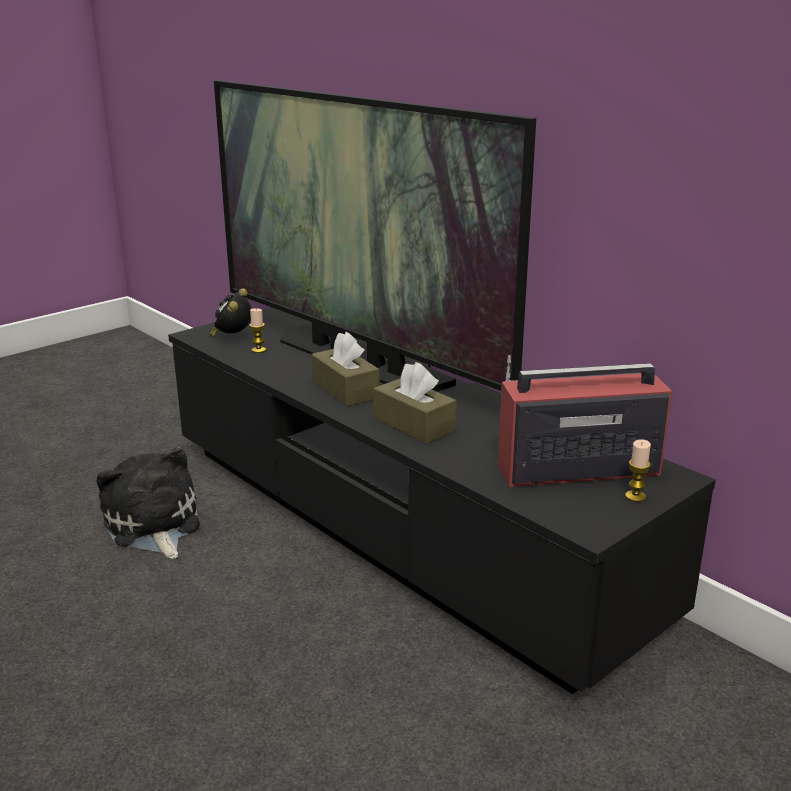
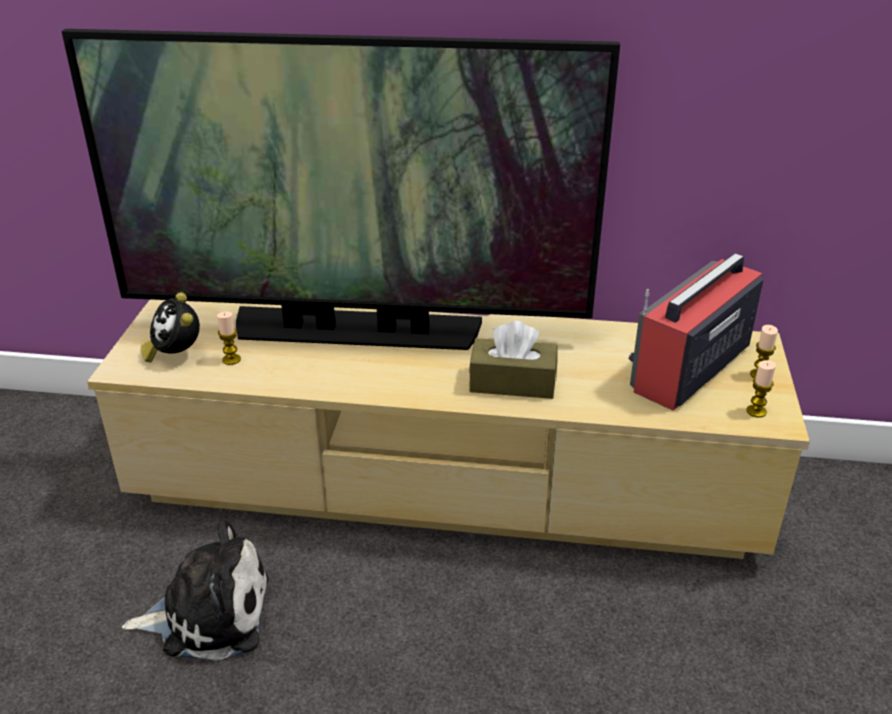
camera: 40 degrees left, 10 degrees up
(153, 526) = (209, 614): plush toy -> plush toy turned 150 degrees clockwise
(345, 390) = (395, 371): brown tissue box -> none
(397, 528) = (447, 485): black tv stand -> beige tv stand
(583, 516) = (756, 411): none -> candle

